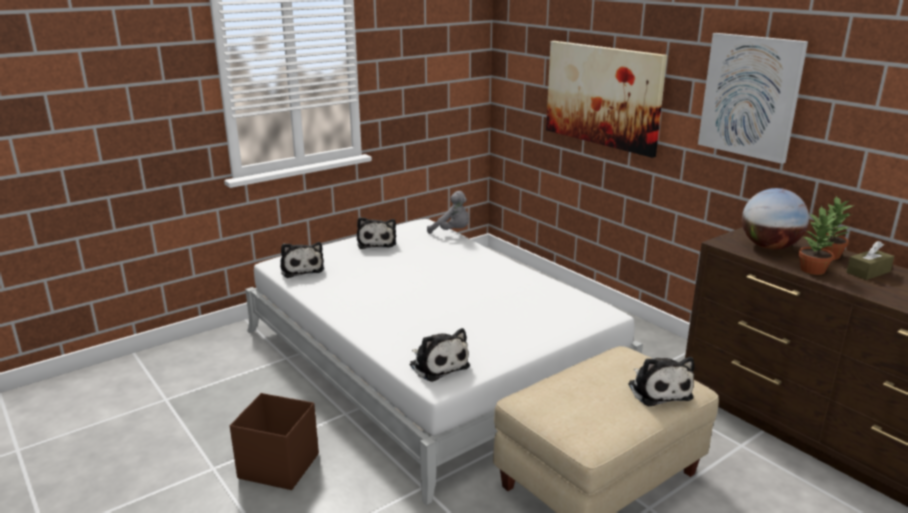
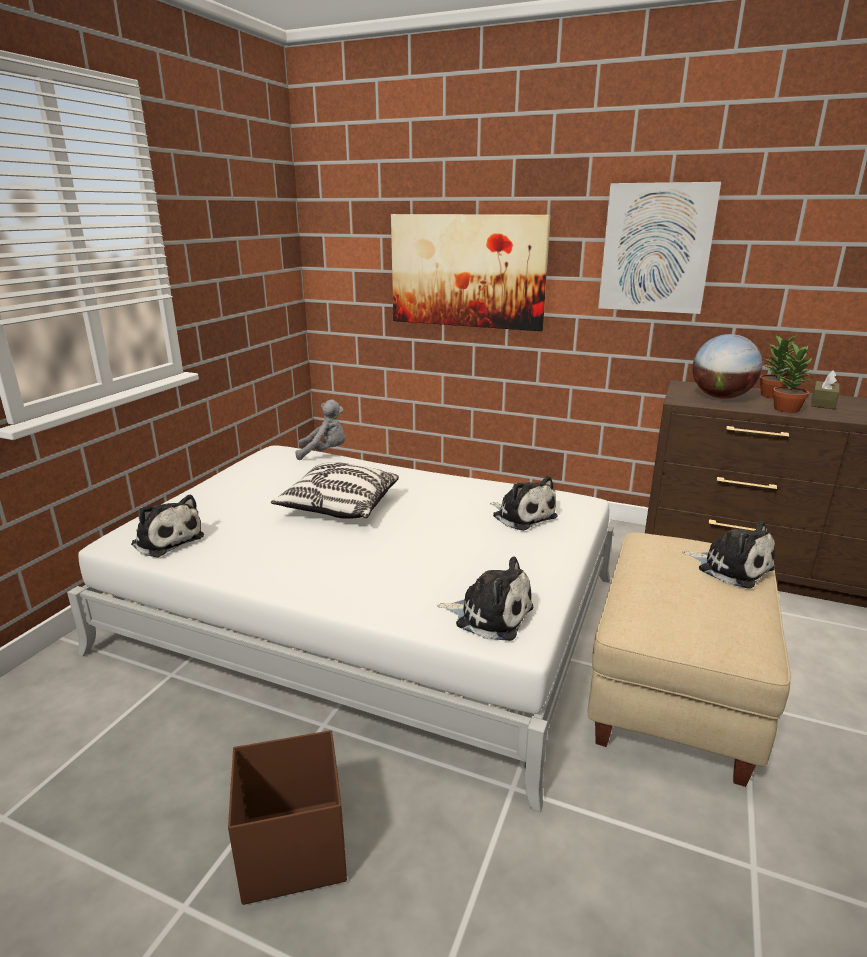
camera: 30 degrees left, 0 degrees up
(376, 242) = (242, 483): plush toy -> plush toy (522, 516)
(421, 273) = (339, 507): none -> pillow

